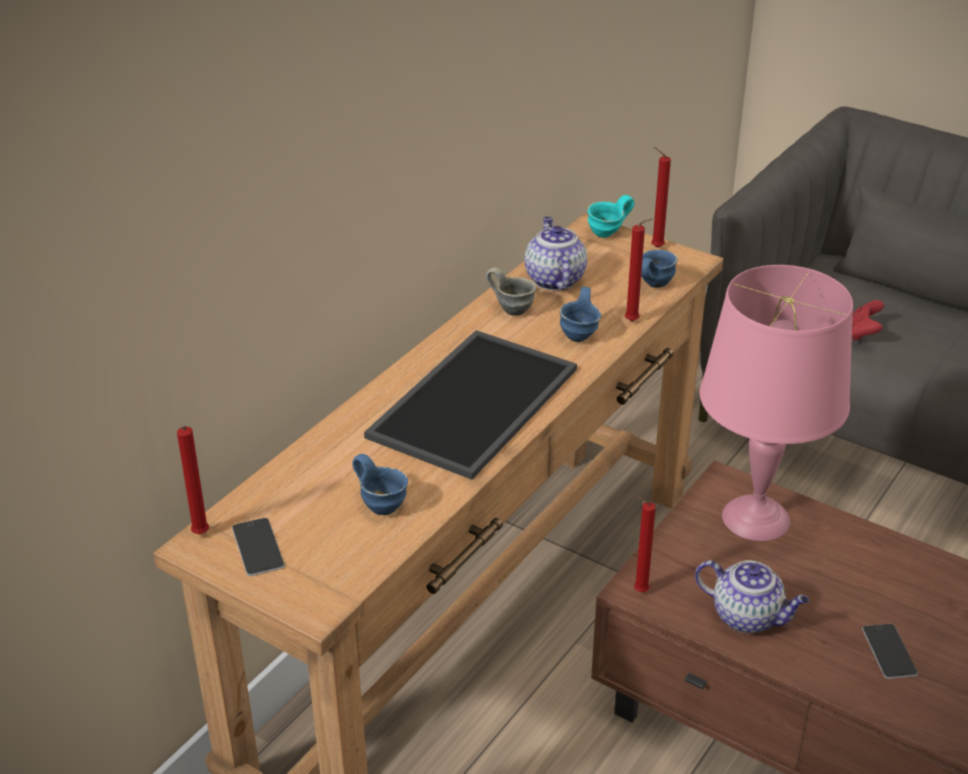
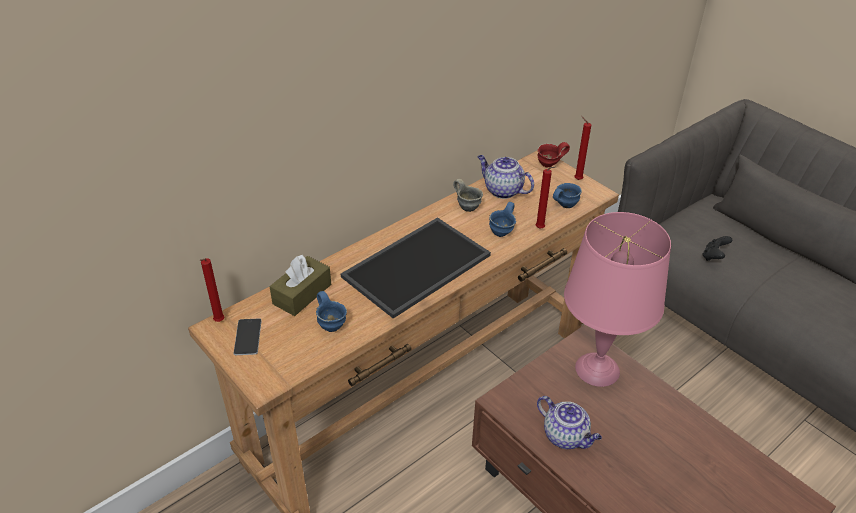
camera: 15 degrees right, 5 degrees up
(315, 472) = (302, 294): none -> brown tissue box
(553, 279) = (502, 190): teapot -> teapot turned 60 degrees counterclockwise
(608, 234) = (550, 165): turquoise mug -> red mug
(638, 591) = (502, 403): red candle -> none
(862, 334) = (714, 256): red game controller -> black game controller
(889, 651) = (651, 482): phone -> none

